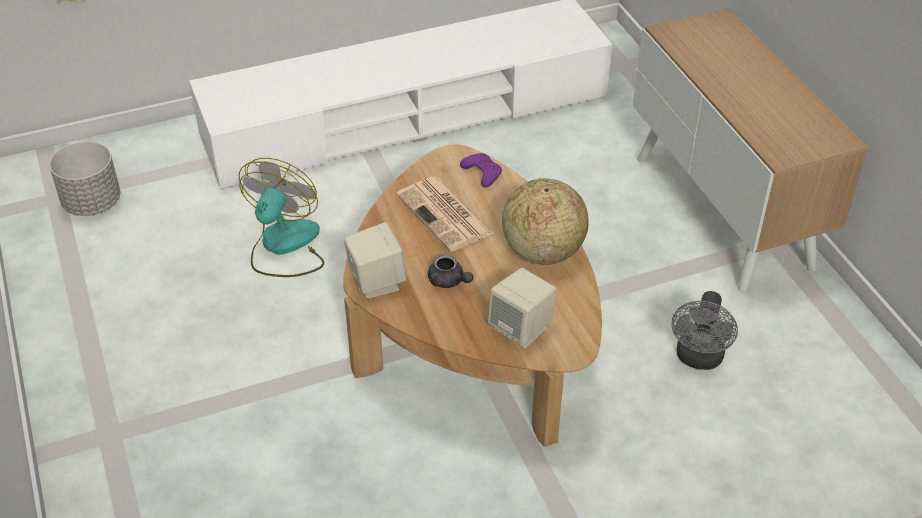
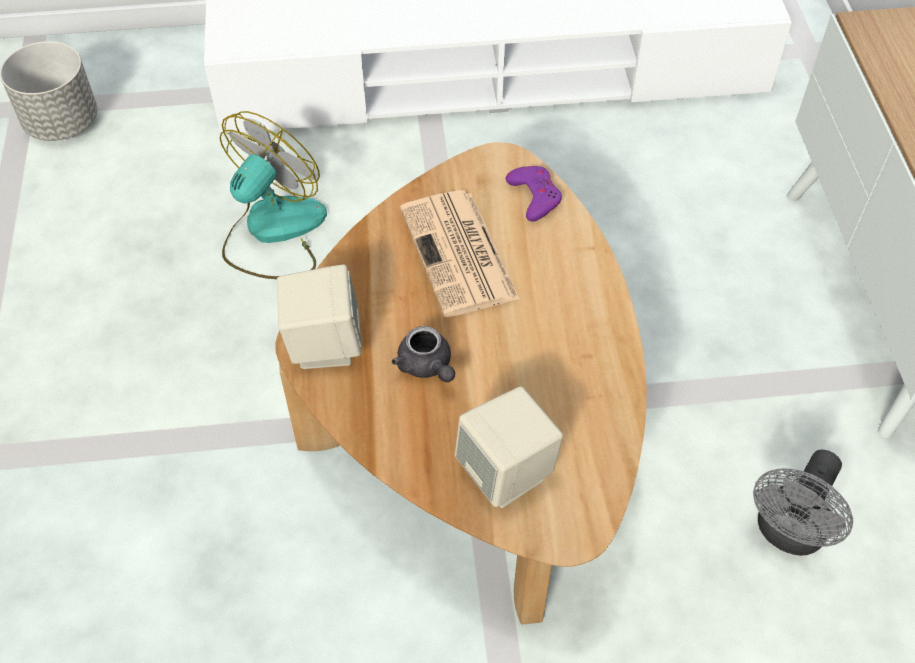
camera: 15 degrees right, 10 degrees up
(542, 252) = (580, 346): globe -> none

